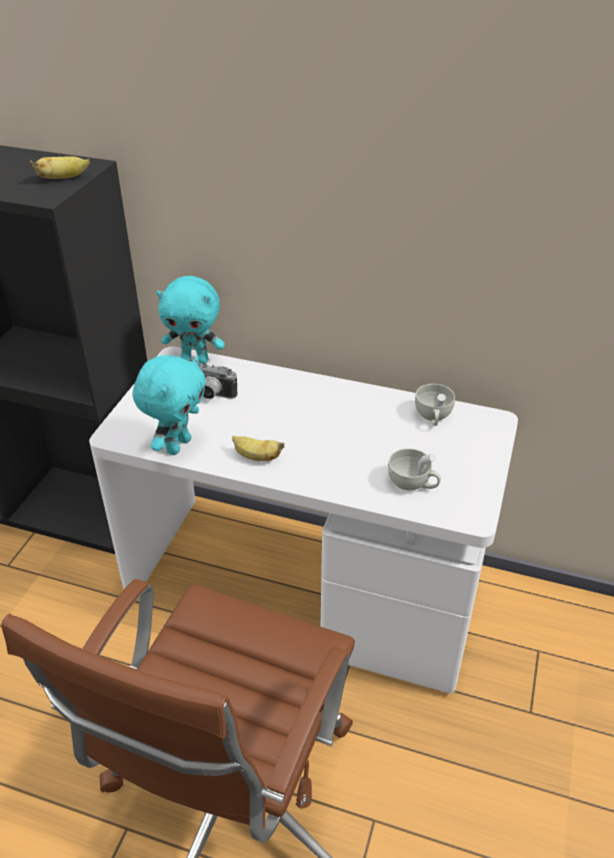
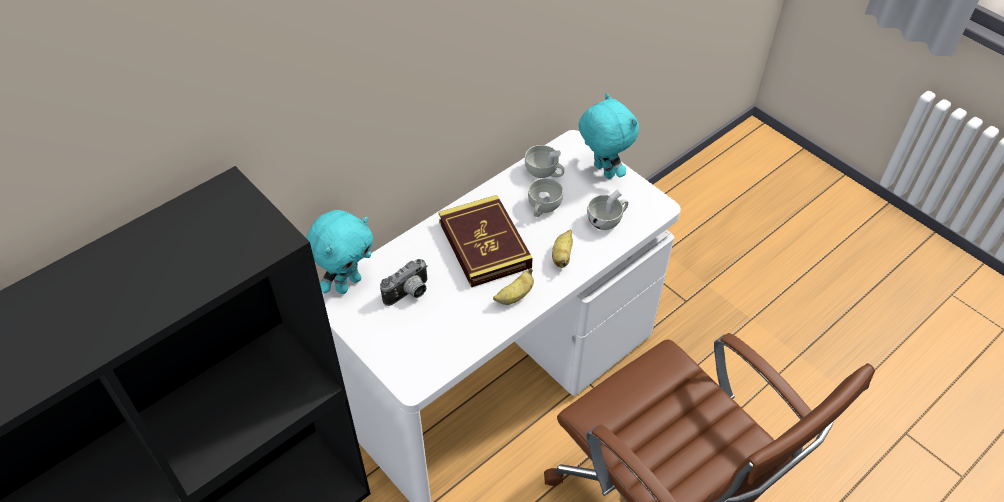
camera: 60 degrees left, 10 degrees up
(63, 178) = (242, 215): banana -> banana (562, 256)
(177, 445) = (461, 342): turquoise plush toy -> turquoise plush toy (602, 171)
(304, 415) = (484, 244): none -> book
(385, 433) = (543, 208): none -> white cup

